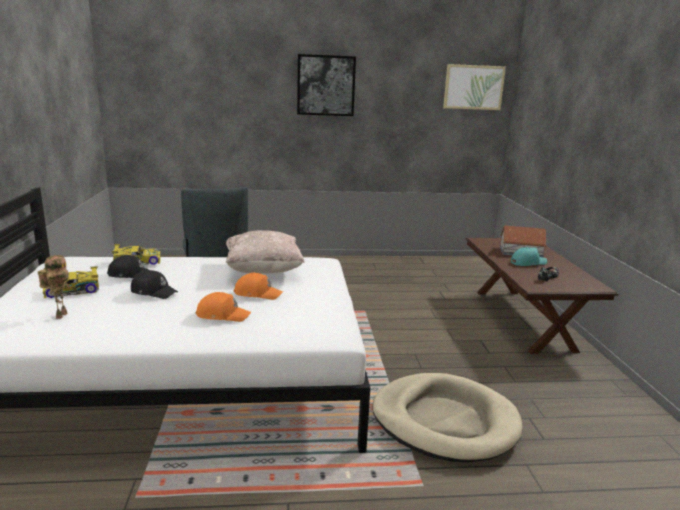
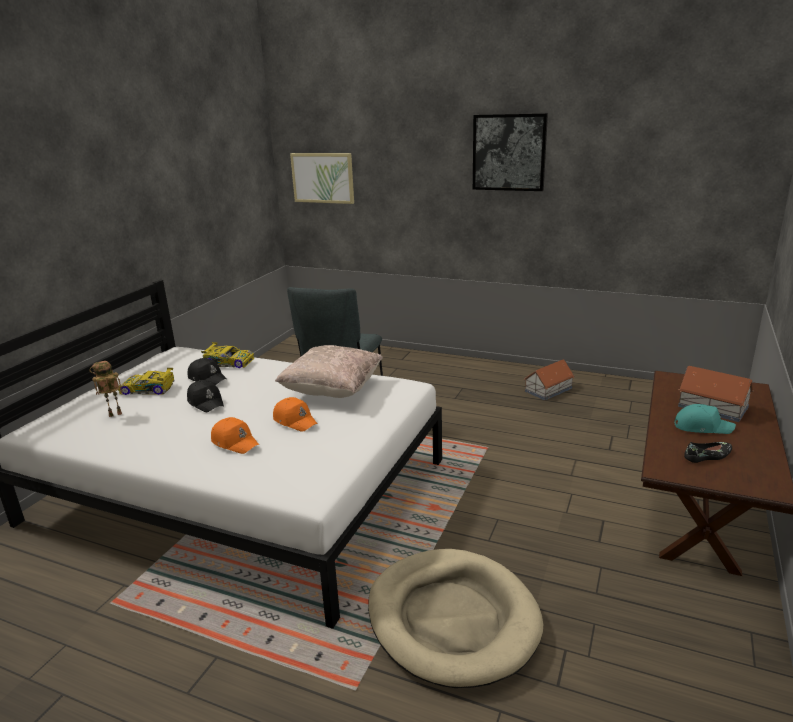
camera: 30 degrees right, 5 degrees up
(60, 315) = (114, 415): toy robot -> toy robot turned 150 degrees counterclockwise
(372, 269) = (549, 389): none -> toy house
(473, 87) = (724, 148): picture -> picture (323, 178)

